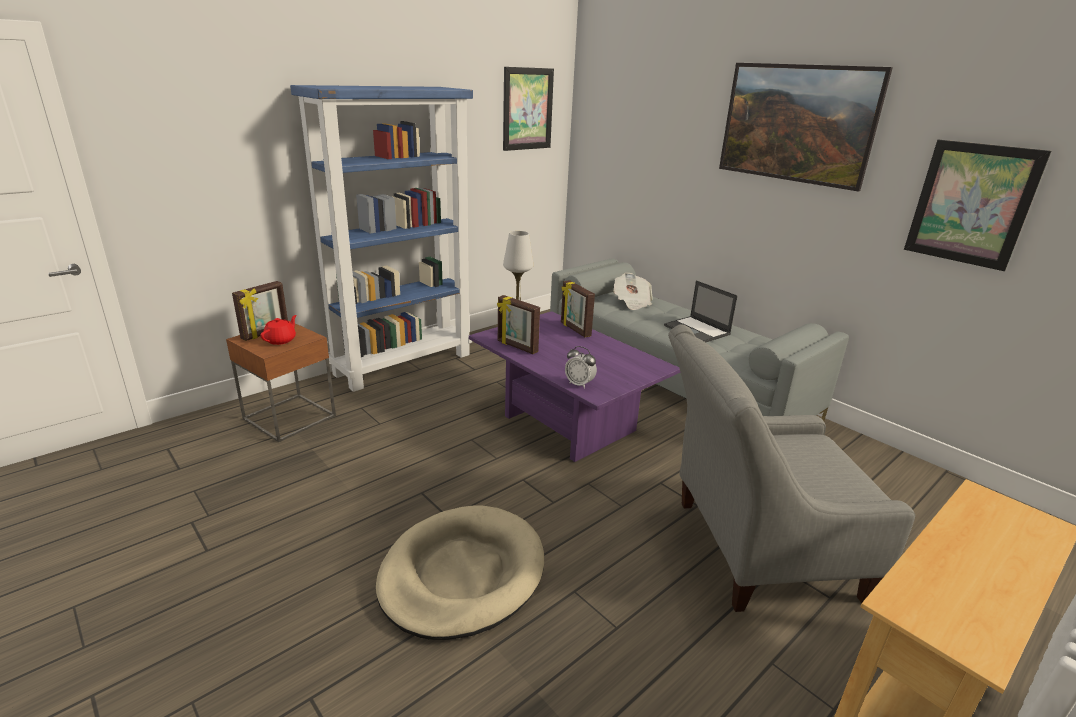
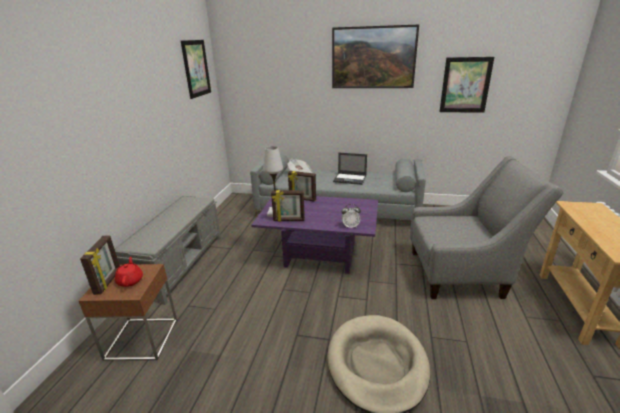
camera: 35 degrees left, 0 degrees up
(404, 363) = (180, 264): blue bookcase -> grey bench
(751, 549) = (462, 274): grey armchair -> grey armchair turned 135 degrees counterclockwise

